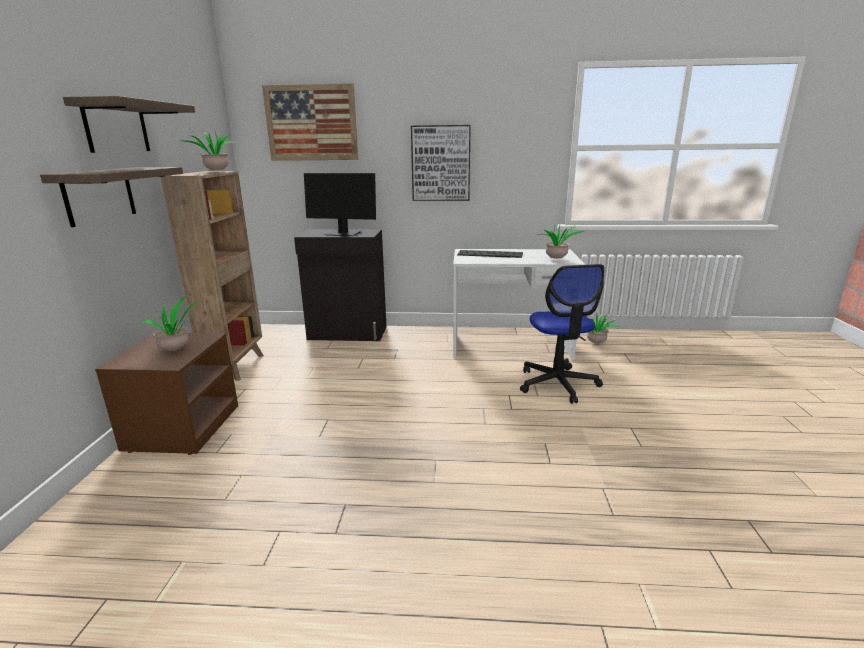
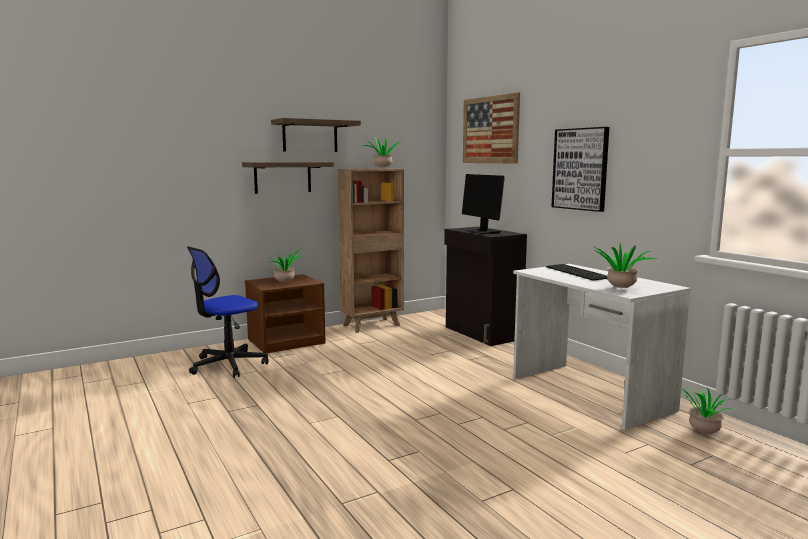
camera: 55 degrees right, 10 degrees down
(557, 384) = (547, 433): office chair -> office chair (228, 365)

